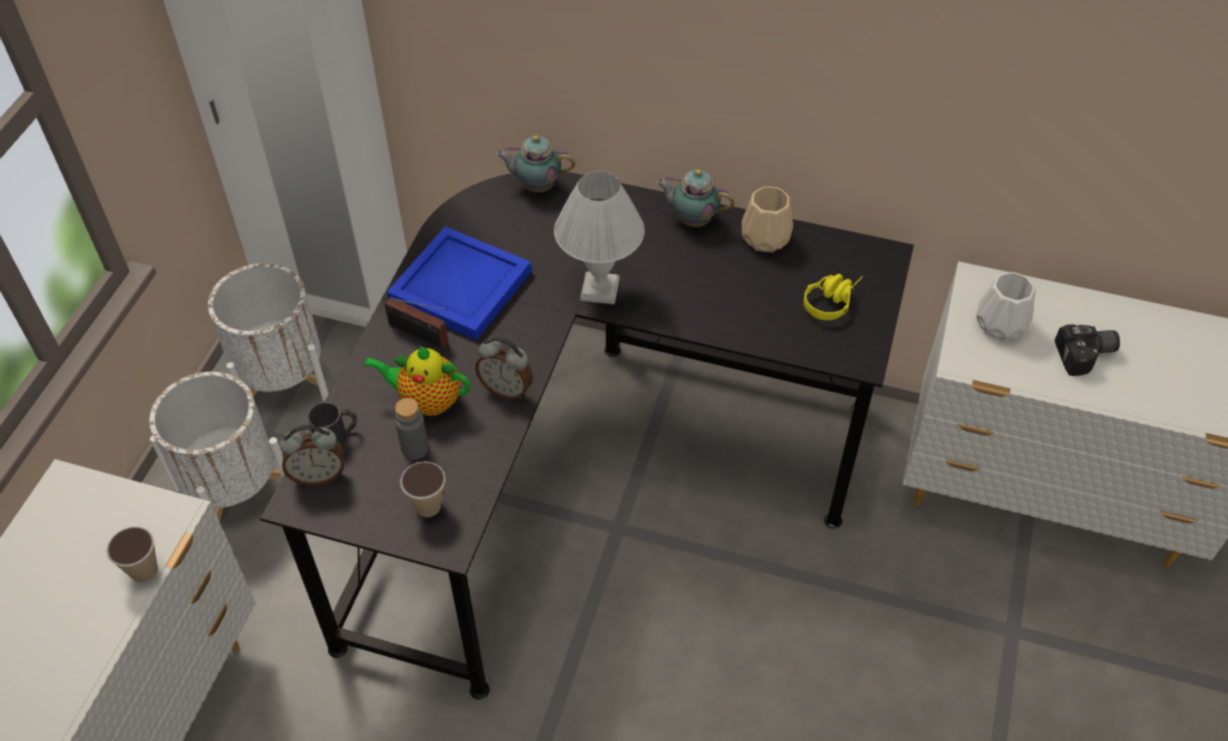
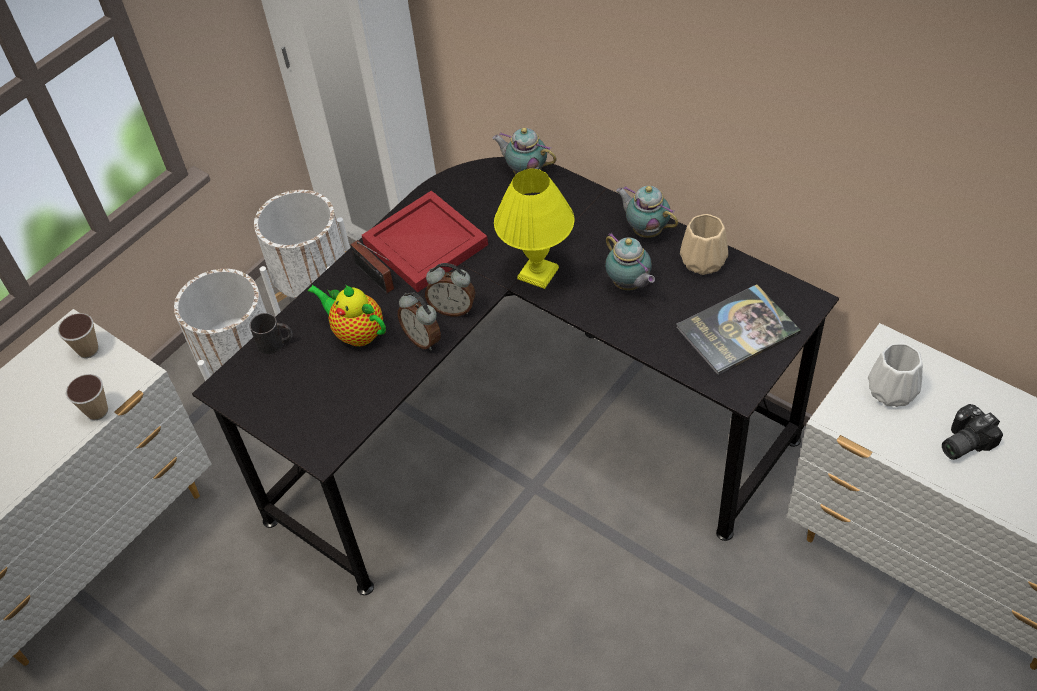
camera: 25 degrees right, 0 degrees up
(318, 475) = (248, 371): alarm clock -> alarm clock (453, 309)
(415, 448) = (330, 369): grey bottle -> none
(428, 506) = (319, 419): cup -> cup (88, 350)
(460, 285) = (425, 242): blue tray -> red tray
(599, 288) = (538, 272): white table lamp -> yellow table lamp
(701, 280) = (629, 285): none -> teapot
(832, 300) = (737, 330): yellow headphones -> book
(1086, 356) = (962, 441): camera -> camera turned 135 degrees clockwise

